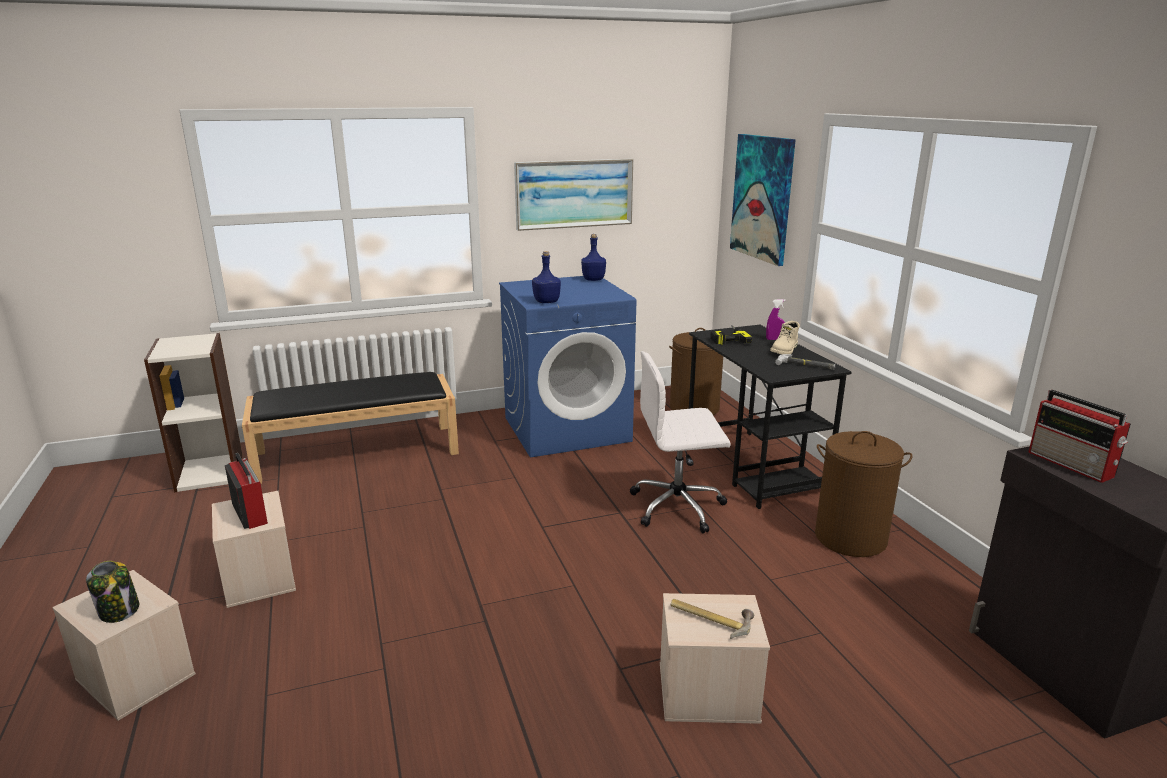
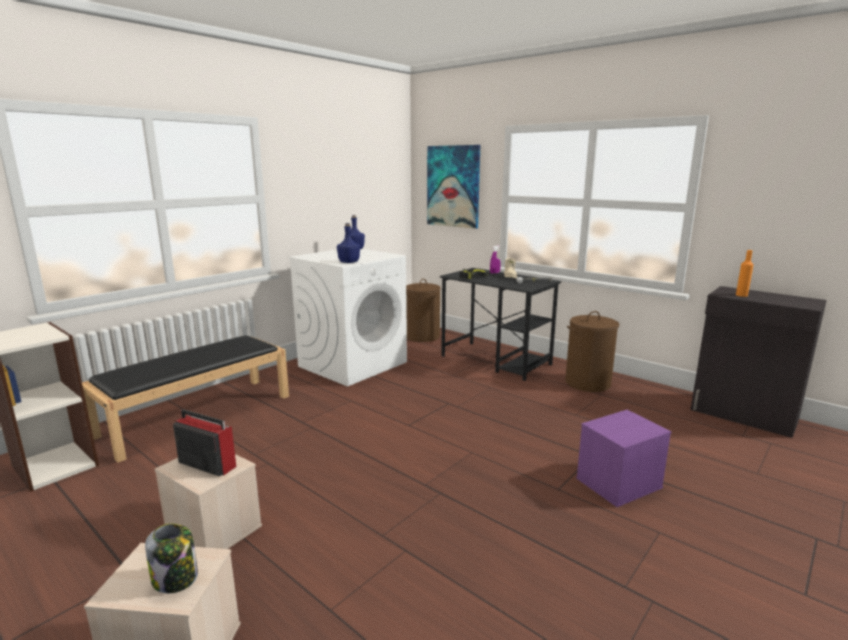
camera: 30 degrees left, 5 degrees down
(567, 429) = (353, 364): blue washing machine -> white washing machine
(574, 193) = (327, 188): picture -> none
(678, 506) = (479, 391): white office chair -> none
(706, 693) = (618, 484): beige storage box -> purple storage box
(711, 618) = (624, 427): hammer -> none
(1072, 465) = (741, 295): radio -> orange bottle

